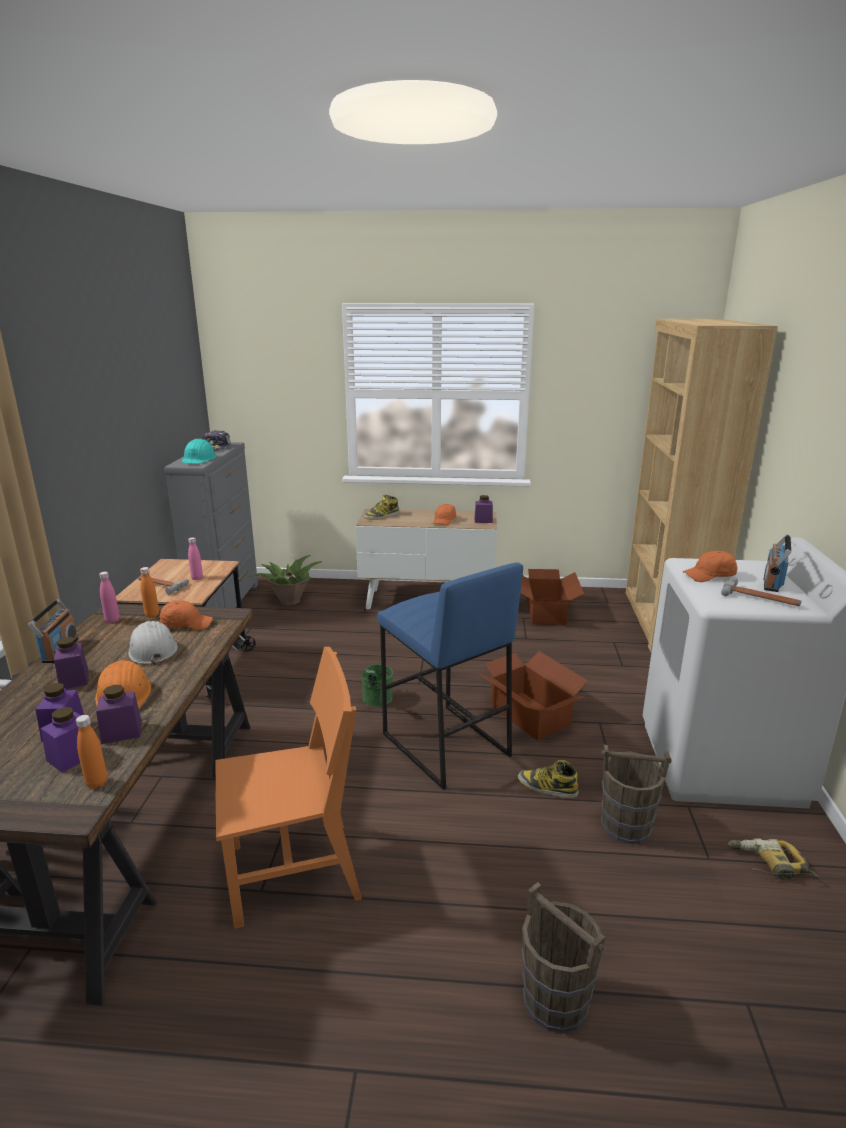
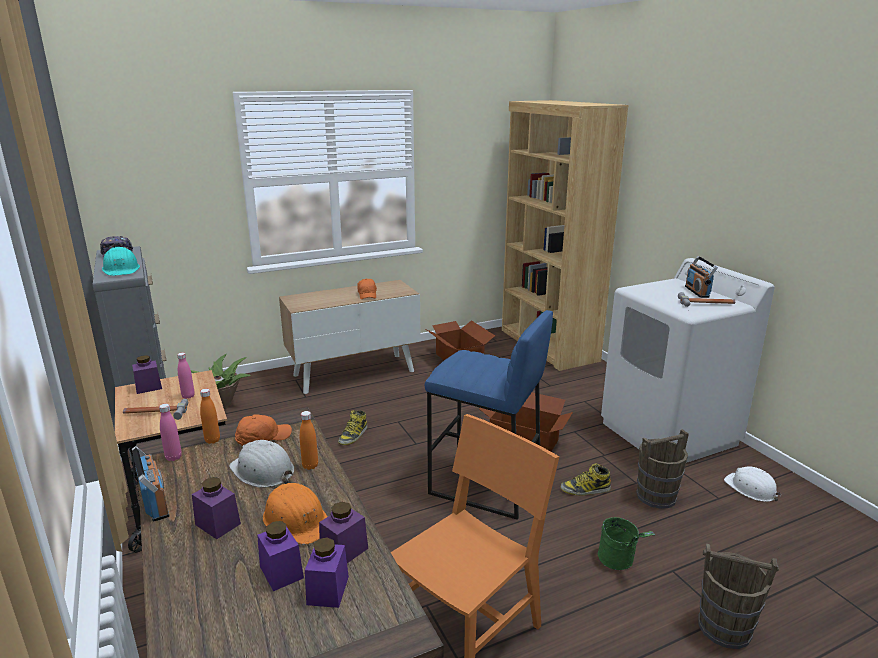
camera: 30 degrees left, 0 degrees up
(97, 783) = (386, 601): orange bottle -> orange bottle (310, 466)
(376, 702) = (396, 470): green bucket -> green bucket (620, 562)
(381, 516) = (305, 300): boot -> boot (353, 435)
(483, 520) = (399, 288): purple jar -> purple jar (148, 387)
(710, 576) = (659, 295): orange cap -> none
(769, 865) = (751, 488): power drill -> white hard hat

